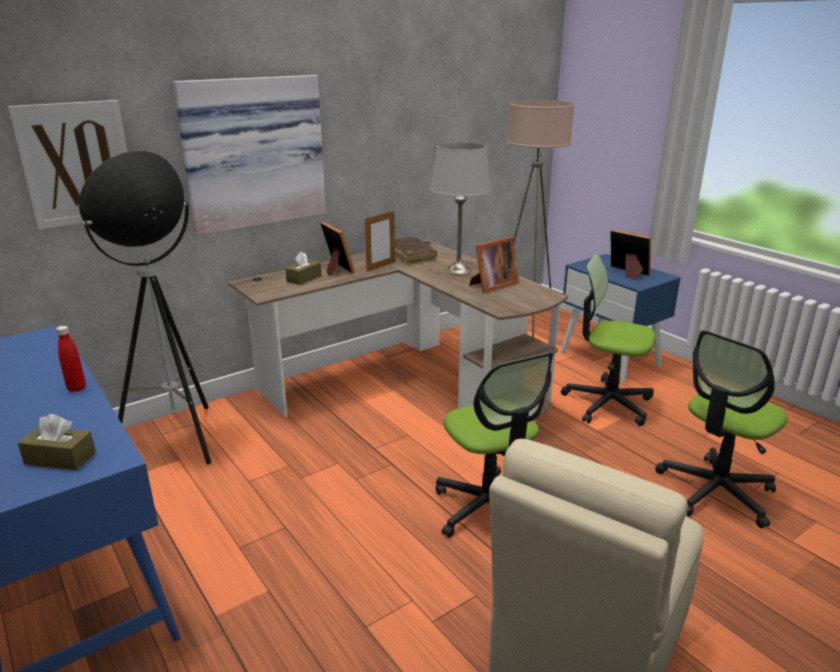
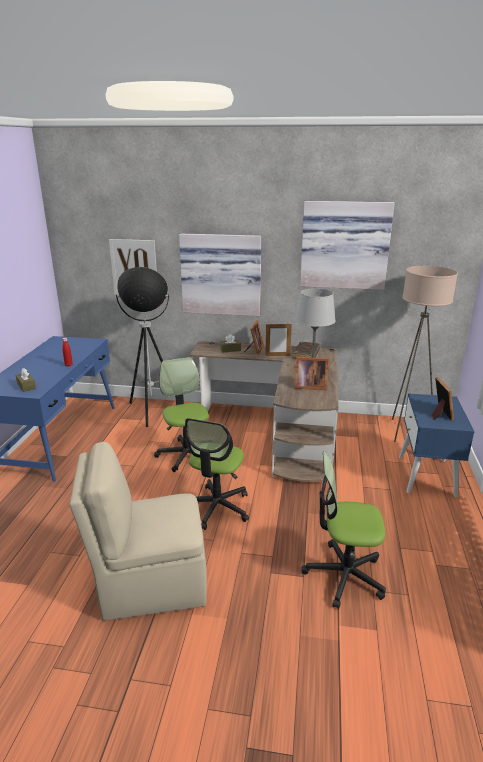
camera: 45 degrees right, 0 degrees up
(424, 82) = (344, 245): none -> picture
(607, 403) = (372, 497): office chair -> office chair (186, 455)

